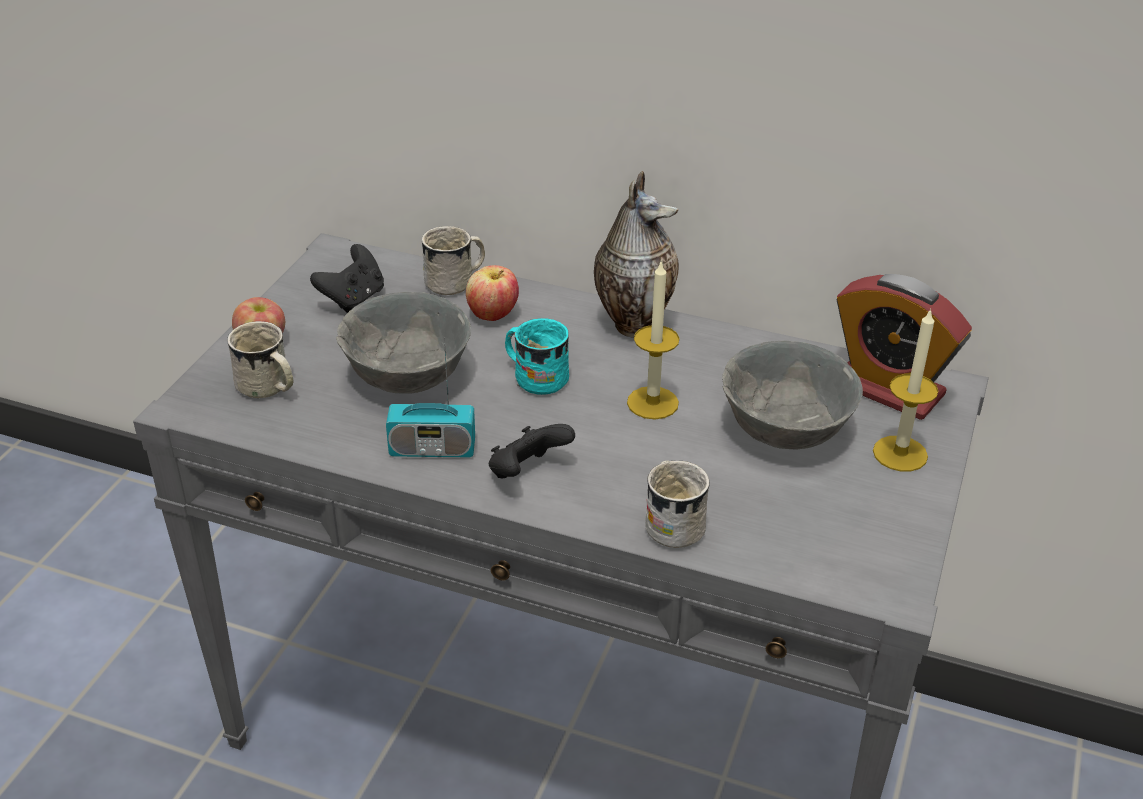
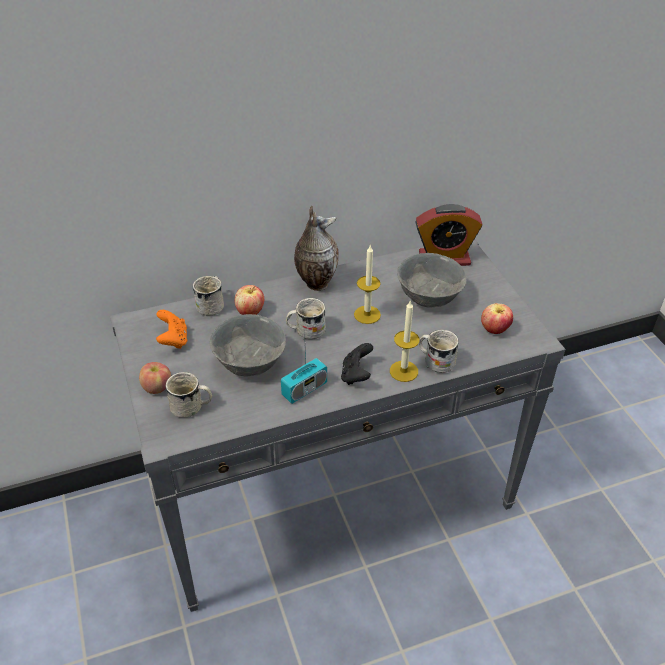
camera: 40 degrees left, 5 degrees up
(353, 299) = (173, 340): black game controller -> orange game controller
(535, 377) = (306, 331): turquoise mug -> white mug
(835, 534) = (494, 330): none -> apple
(900, 453) = (478, 283): candle -> candle (403, 371)

